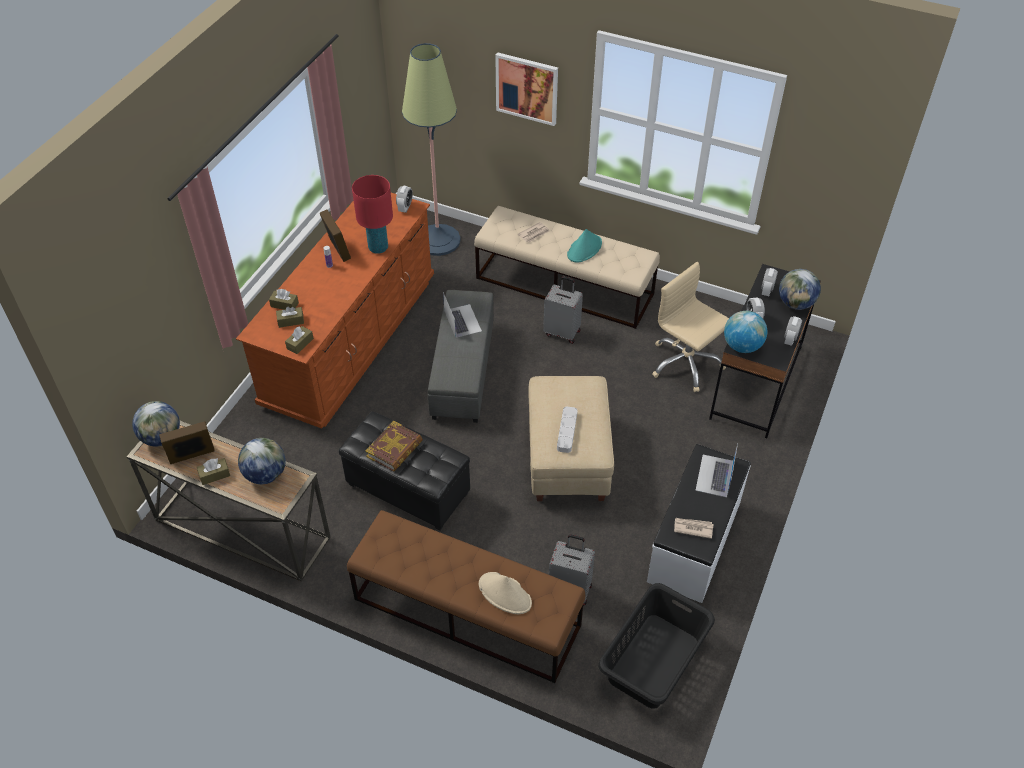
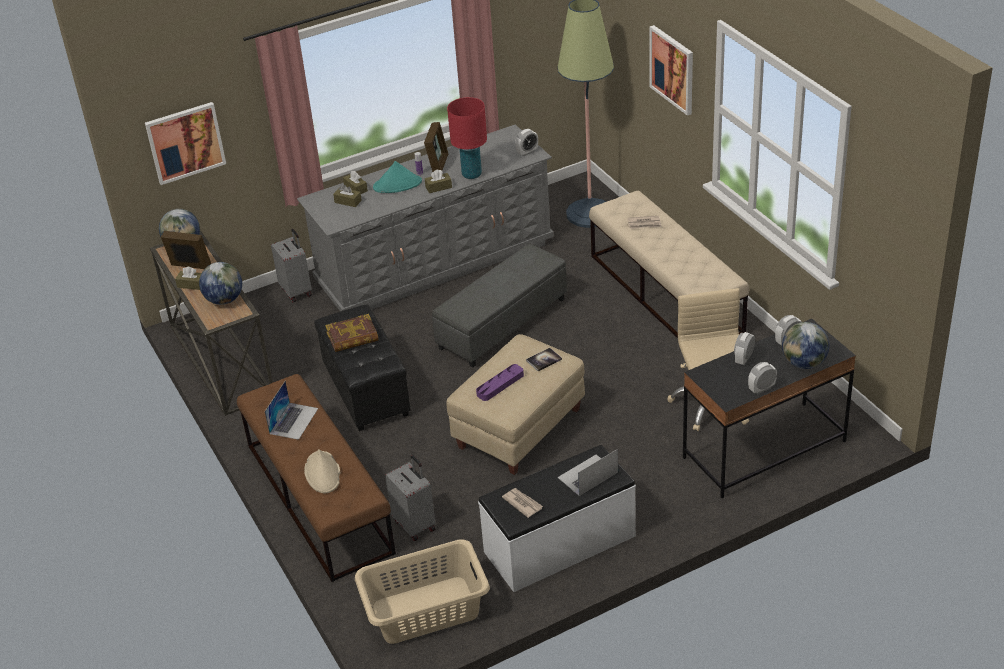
camera: 40 degrees right, 10 degrees down
(130, 332) = (185, 142): none -> picture
(300, 343) = (337, 220): brown tissue box -> brown tissue box (438, 187)
(351, 341) = (435, 263): brown dresser -> grey dresser
(462, 320) = (514, 271): laptop -> laptop (293, 420)
(562, 332) = (622, 330): grey suitcase -> grey suitcase (297, 291)
(567, 431) = (500, 385): grey tray -> purple tray
(578, 391) = (544, 360): none -> book
(584, 249) = (677, 253): turquoise hat -> turquoise hat (397, 185)
(652, 660) = (424, 610): black laundry basket -> beige laundry basket
(742, 346) = (707, 375): globe -> none

